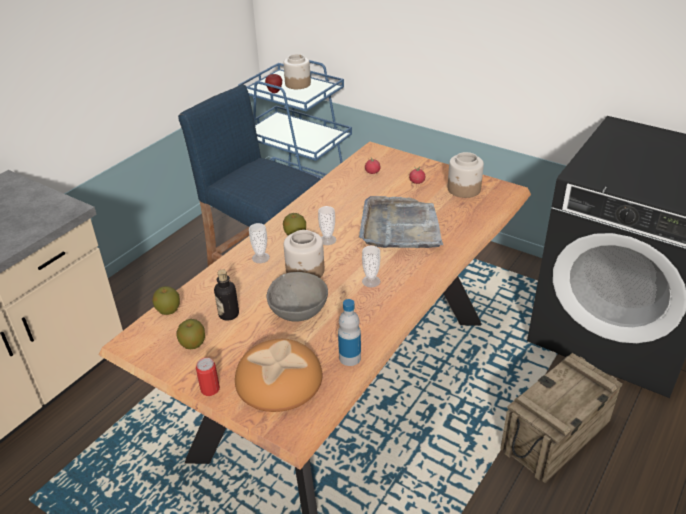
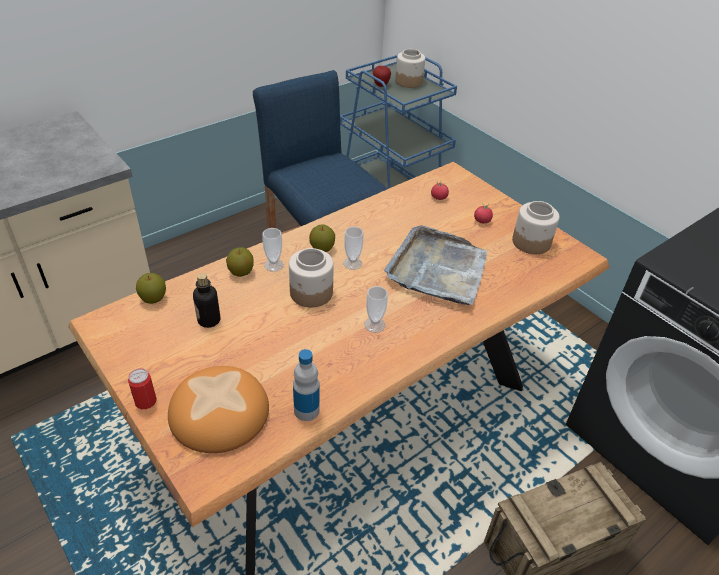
camera: 15 degrees right, 5 degrees up
(193, 344) = (156, 344): apple -> apple (241, 272)
(298, 312) = (280, 339): grey bowl -> none

